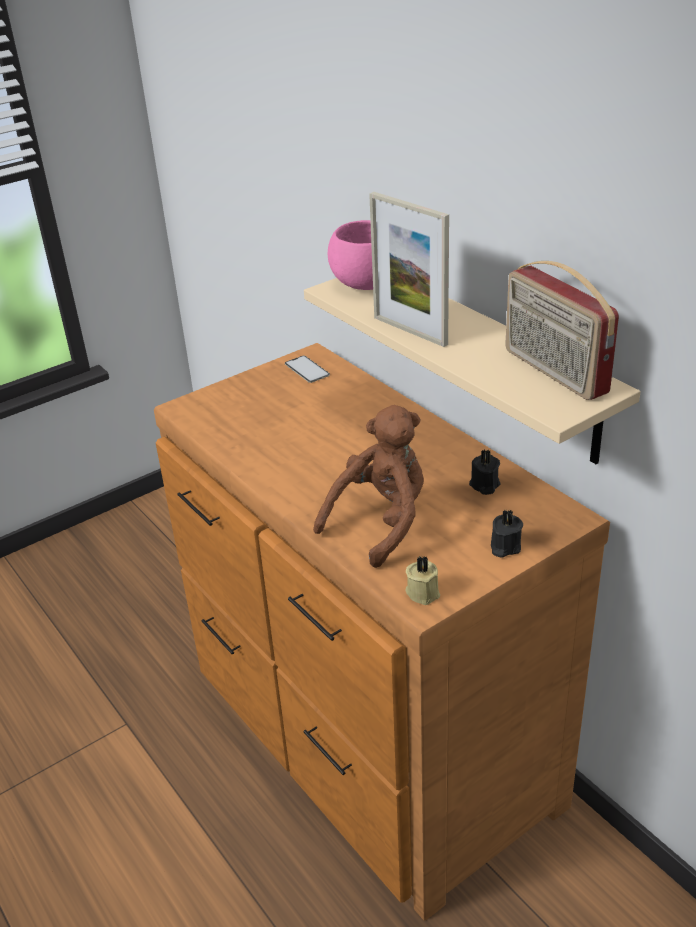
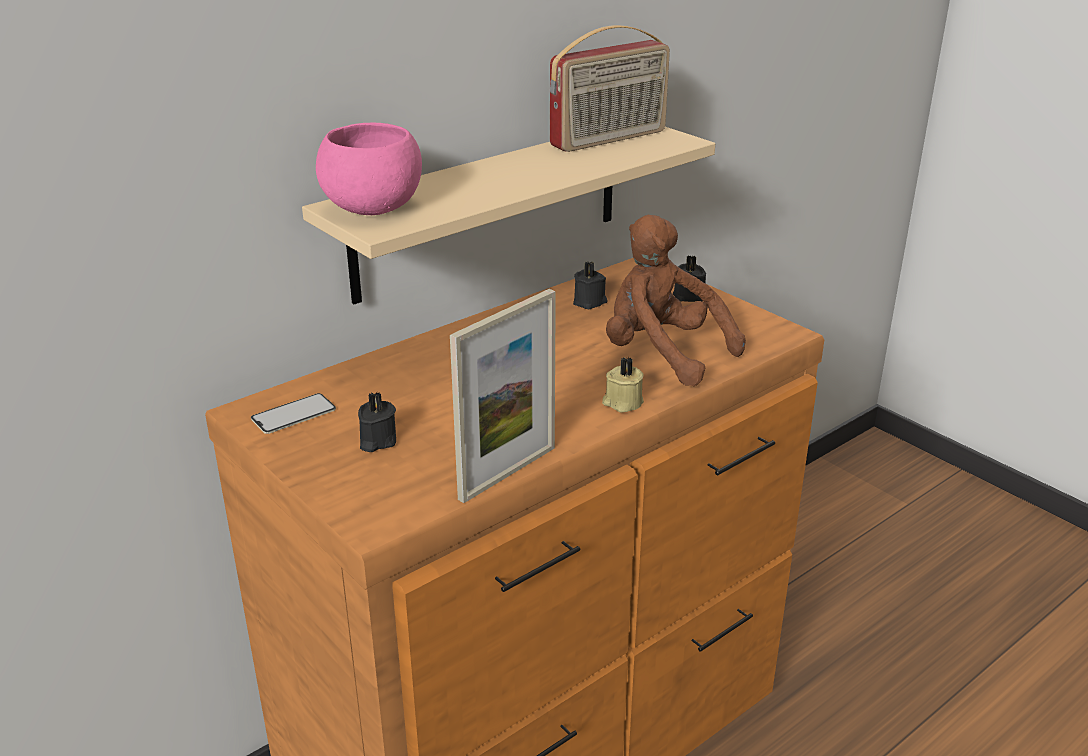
camera: 95 degrees left, 5 degrees down
(269, 400) = (376, 441): none -> black candle
(410, 331) = (514, 188): picture frame -> picture frame (508, 473)
(423, 592) = (767, 333): beige candle -> beige candle (622, 403)

